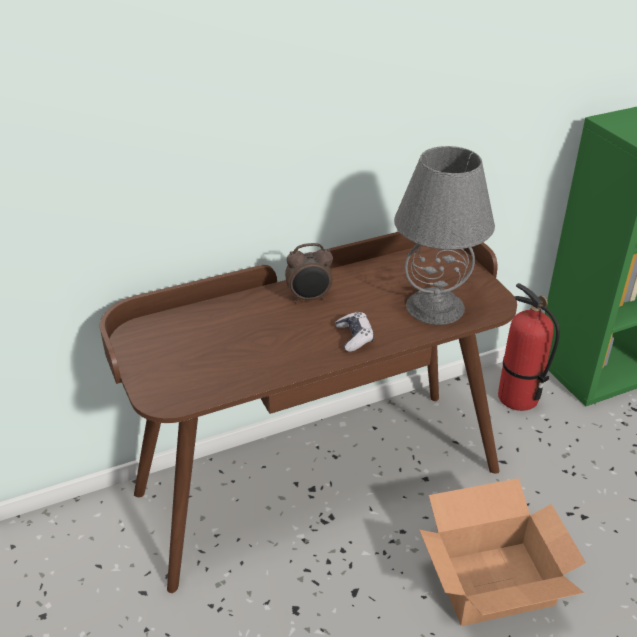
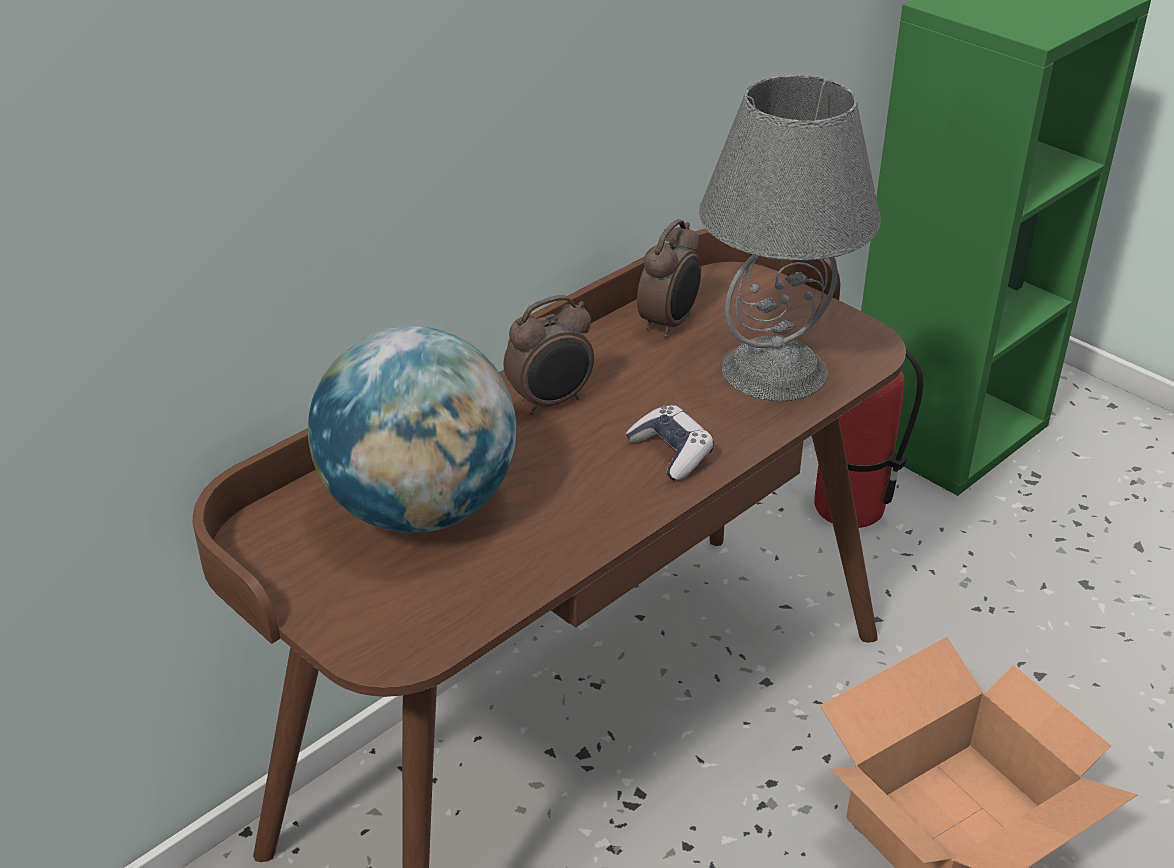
camera: 20 degrees left, 0 degrees up
(215, 336) = (420, 509): none -> globe
(394, 271) = (669, 323): none -> alarm clock

